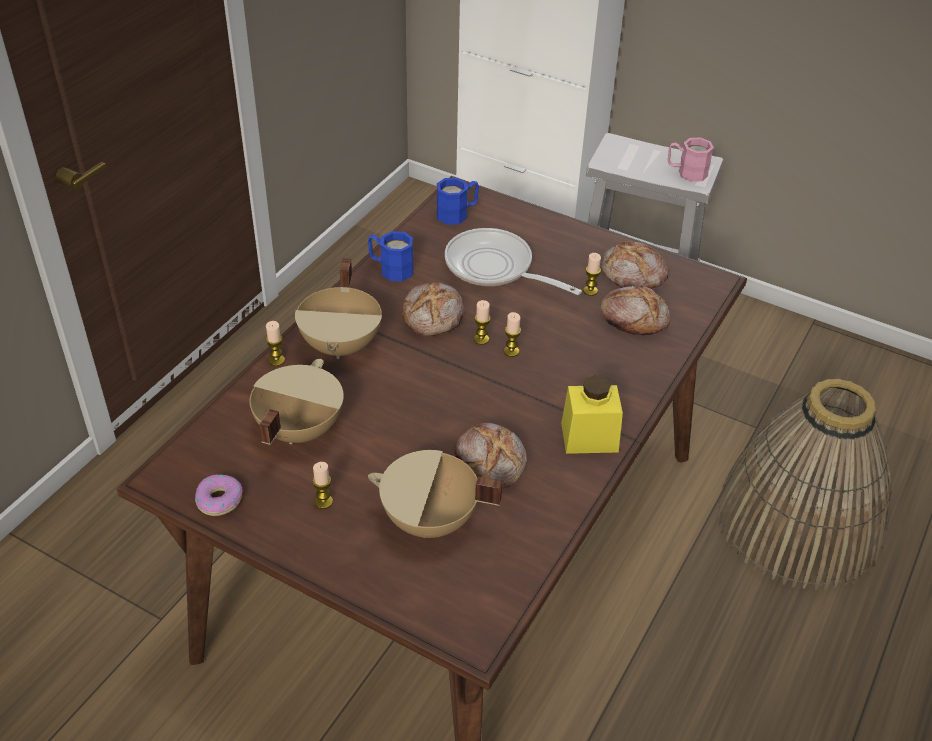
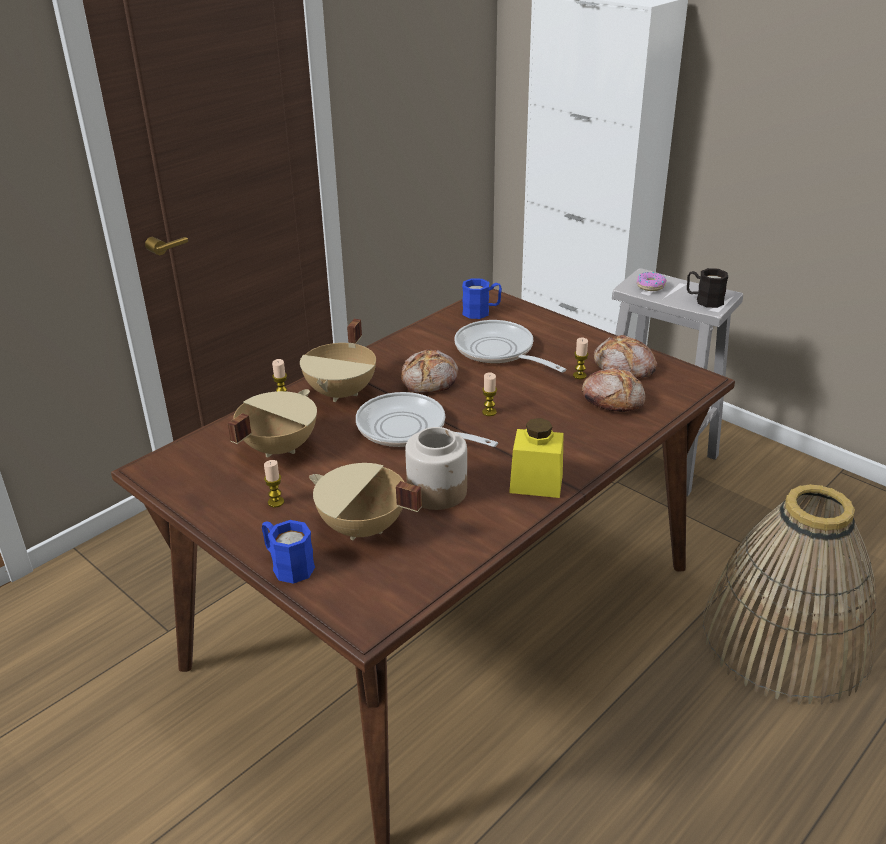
camera: 15 degrees right, 10 degrees down
(219, 500) = (188, 489): donut -> donut (650, 286)
(390, 269) = (407, 344): blue mug -> blue mug (287, 565)
(433, 386) = (408, 430): none -> frying pan
(481, 339) = (465, 401): candle -> none
(491, 462) = (437, 491): bread -> jar
(686, 172) = (704, 300): pink mug -> black mug

